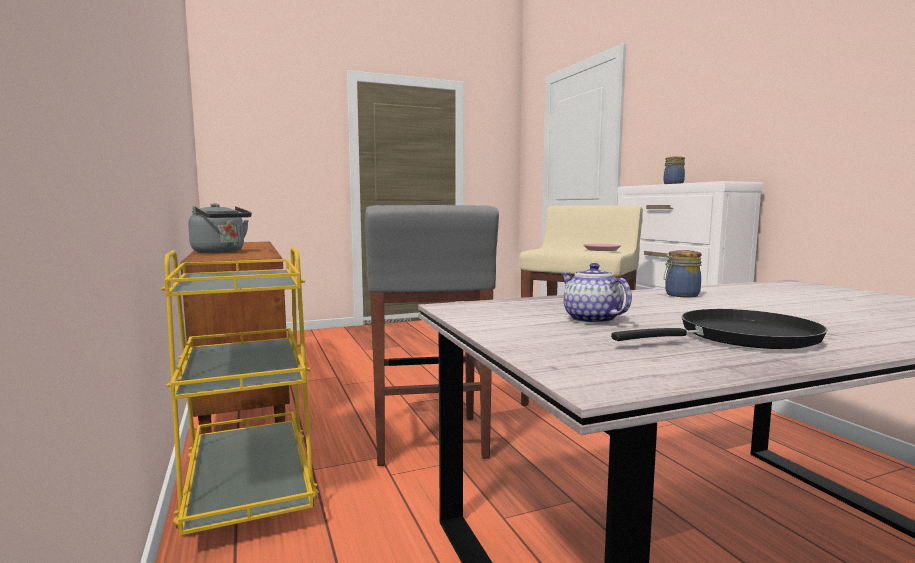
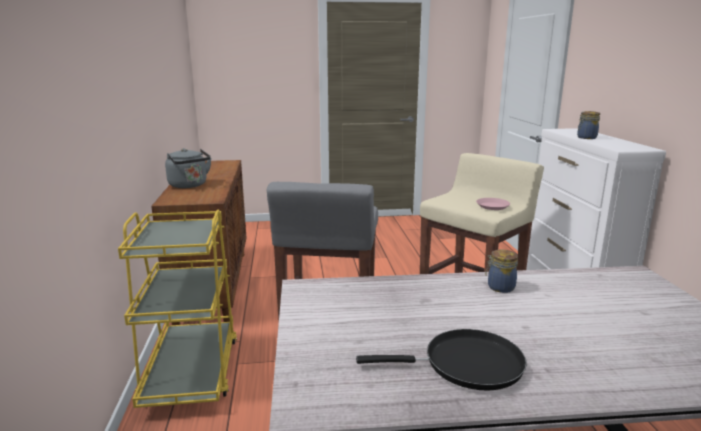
camera: 15 degrees right, 10 degrees up
(590, 319) = (383, 321): teapot -> none

